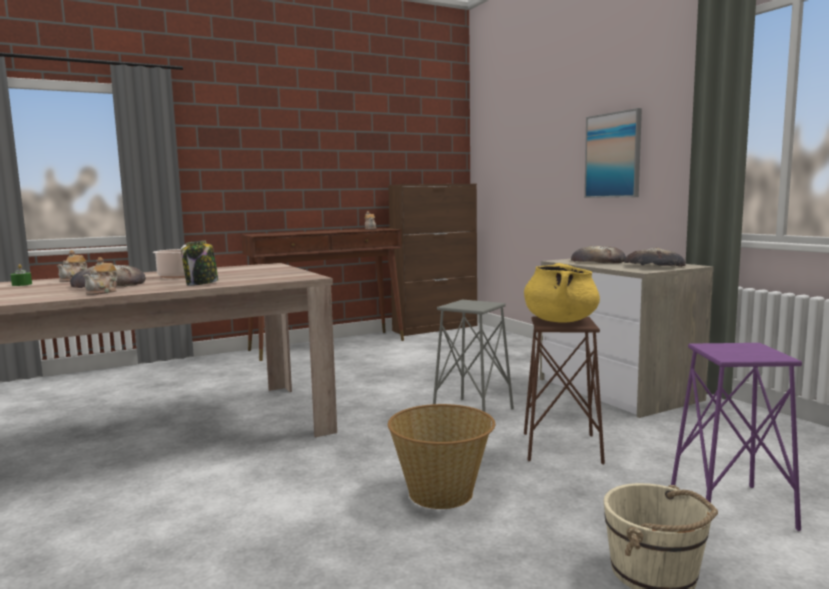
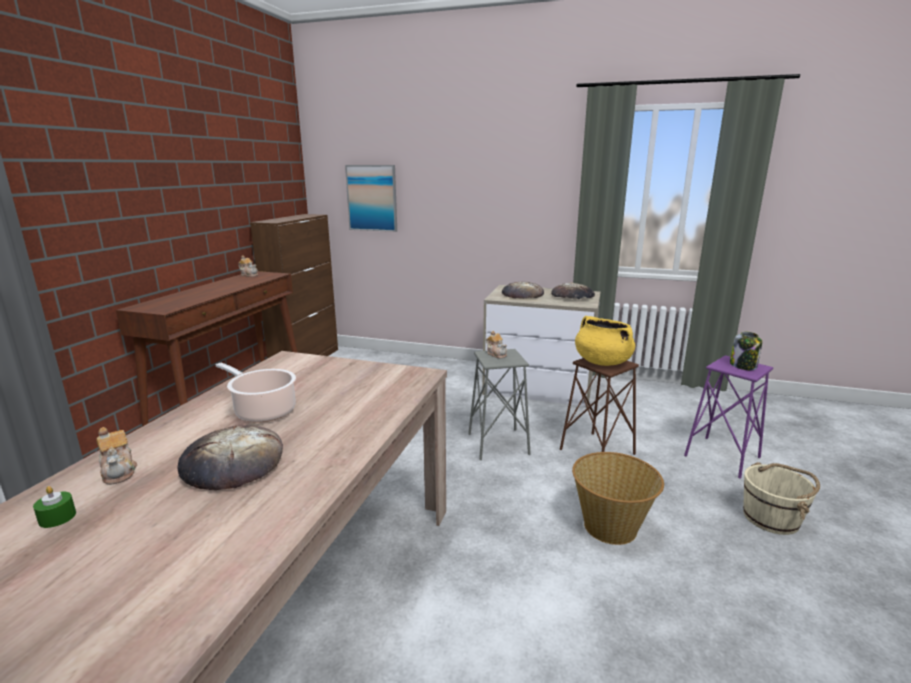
camera: 45 degrees left, 10 degrees up
(103, 292) = (301, 482): teapot -> teapot (496, 354)
(201, 284) = (359, 420): jar -> jar (743, 366)
(613, 155) = (494, 201): picture -> picture (372, 198)

